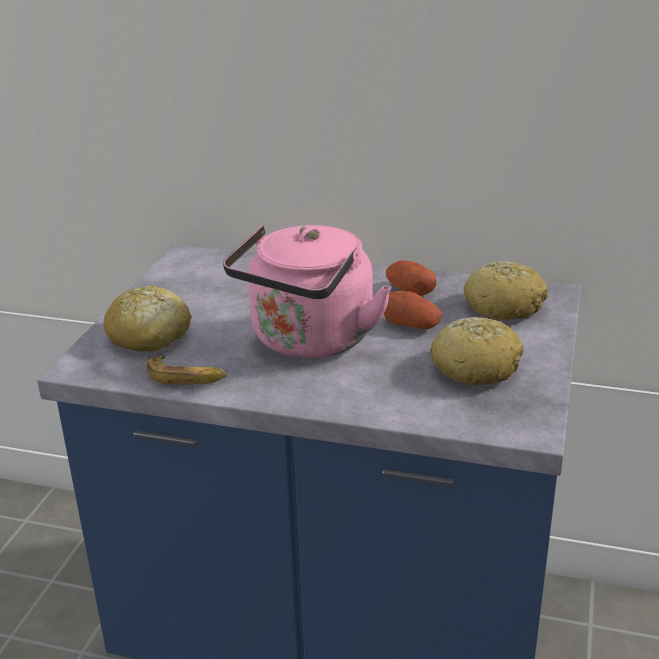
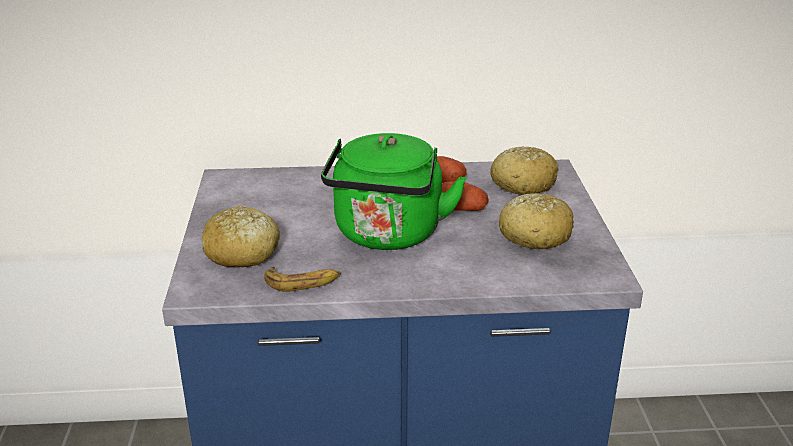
camera: 20 degrees left, 0 degrees up
(309, 342) = (387, 235): pink kettle -> green kettle

